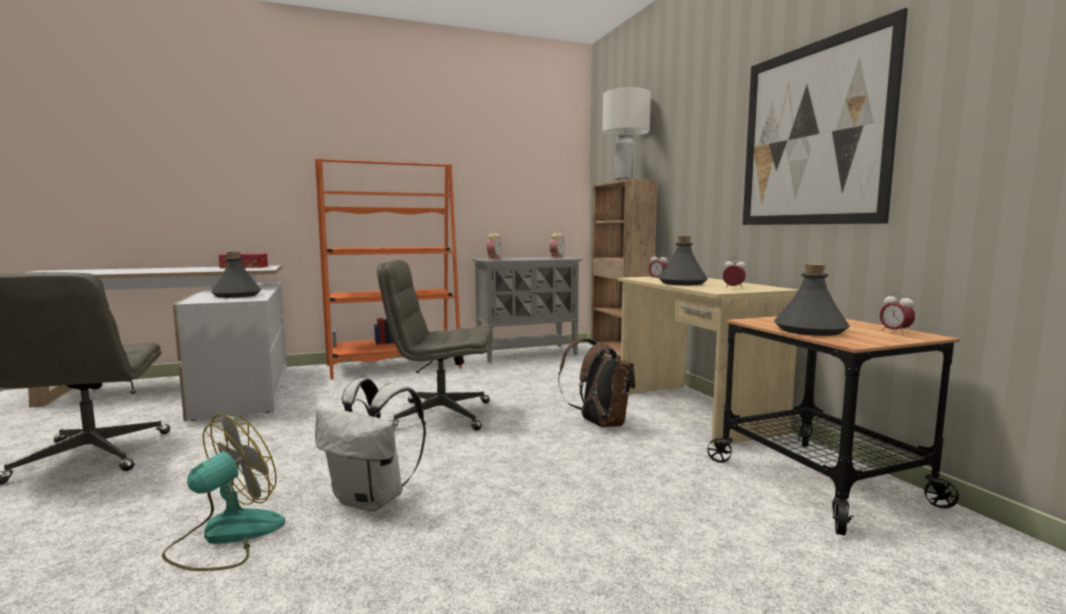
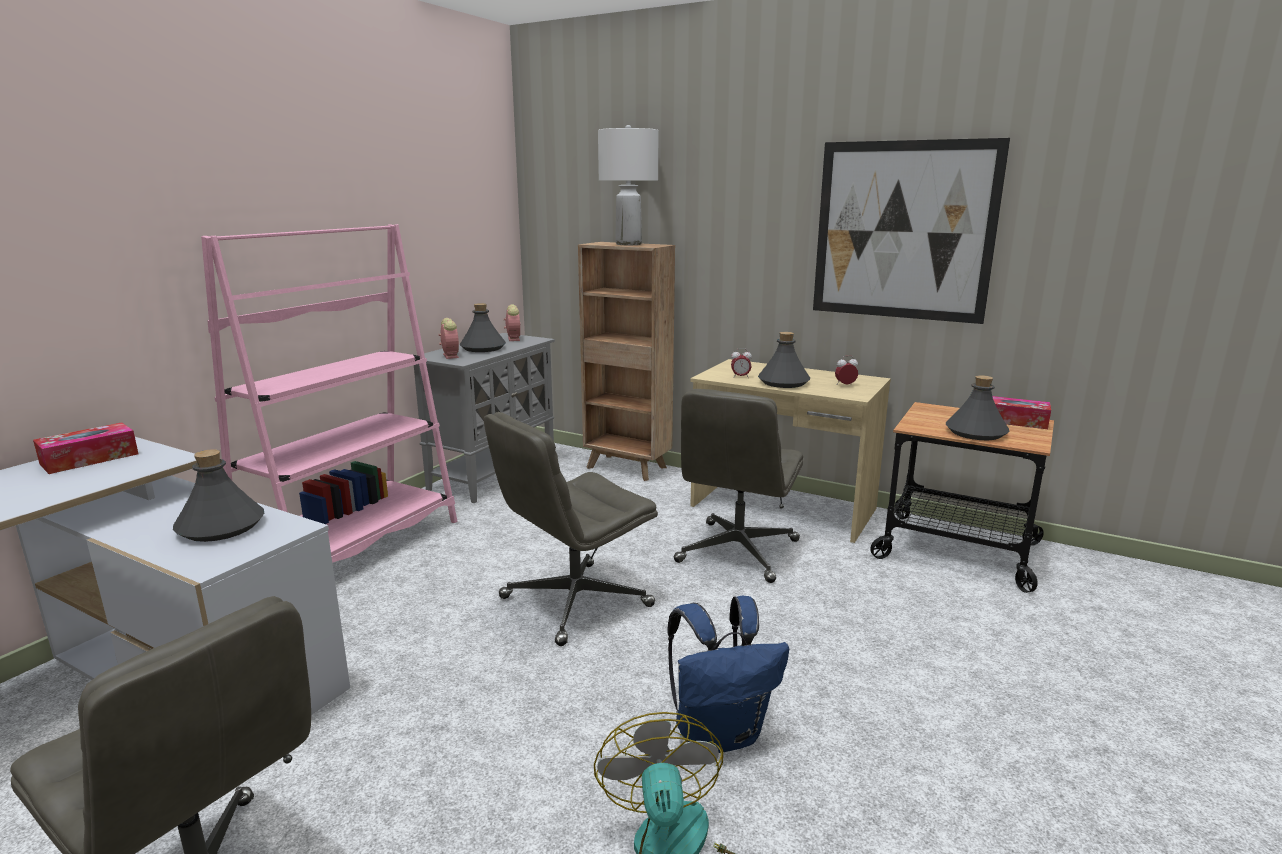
camera: 40 degrees left, 10 degrees up
(372, 500) = (719, 734): white backpack -> blue backpack
(393, 366) = (354, 548): orange bookcase -> pink bookcase
(523, 258) = (482, 348): none -> grey bottle
(599, 424) = (737, 552): brown backpack -> grey office chair
(895, 332) = (1015, 421): alarm clock -> tissue box

